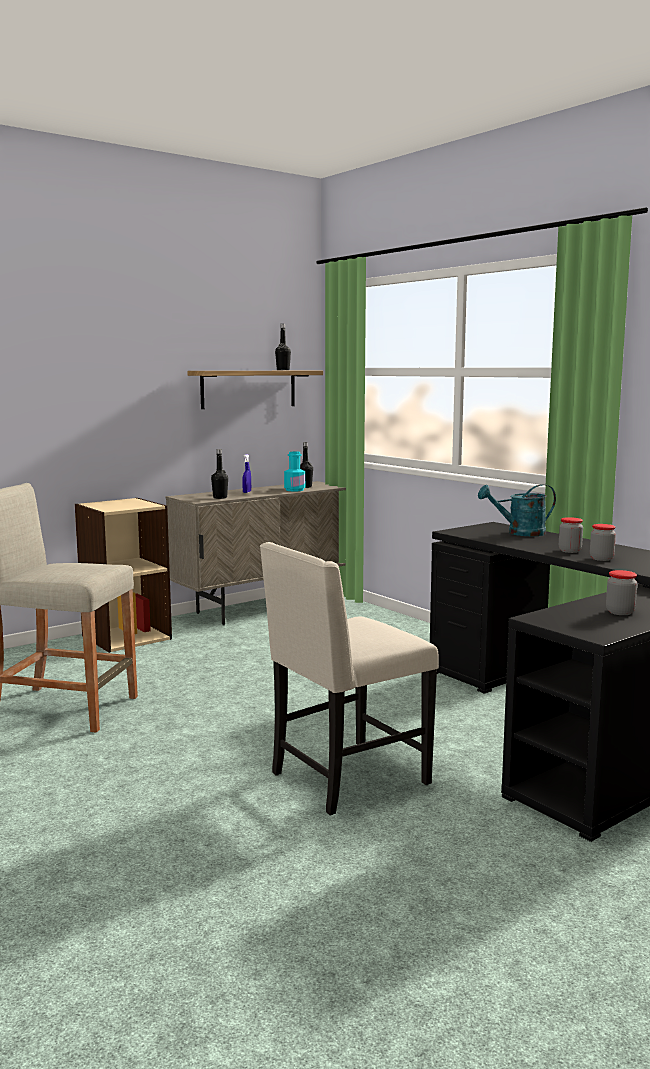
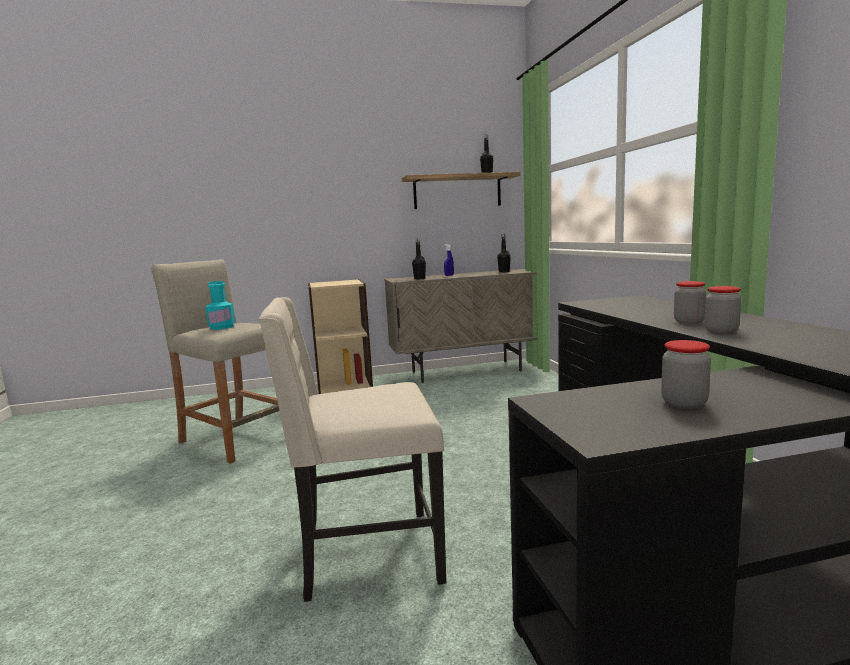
camera: 25 degrees right, 0 degrees up
(294, 490) = (490, 274): turquoise bottle -> turquoise bottle (222, 327)
(519, 533) = (652, 304): turquoise watering can -> none

